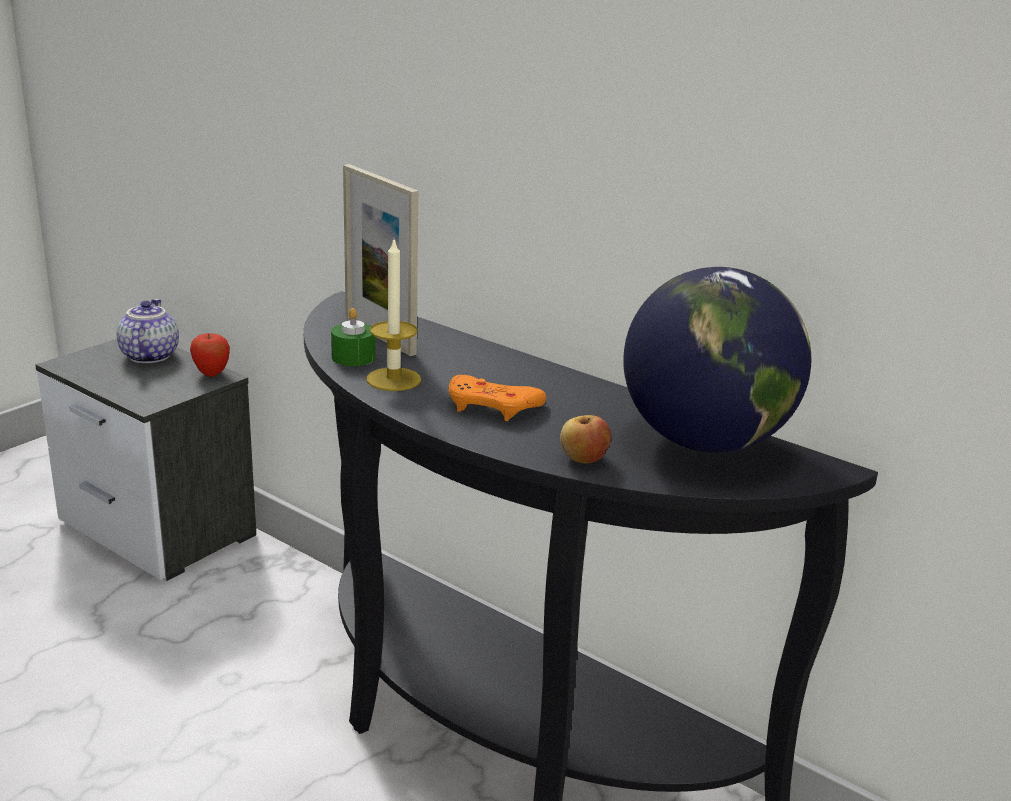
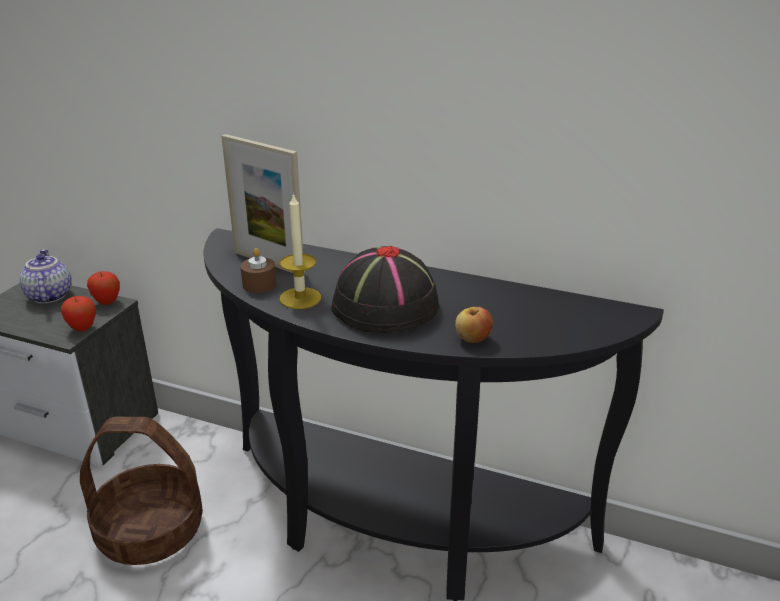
camera: 15 degrees left, 5 degrees up
(169, 397) = (82, 328): none -> apple
(189, 668) = (149, 531): none -> basket
(353, 357) = (259, 284): green candle -> brown candle
(492, 406) = (384, 307): orange game controller -> black hat
(705, 442) = (544, 308): globe -> none

